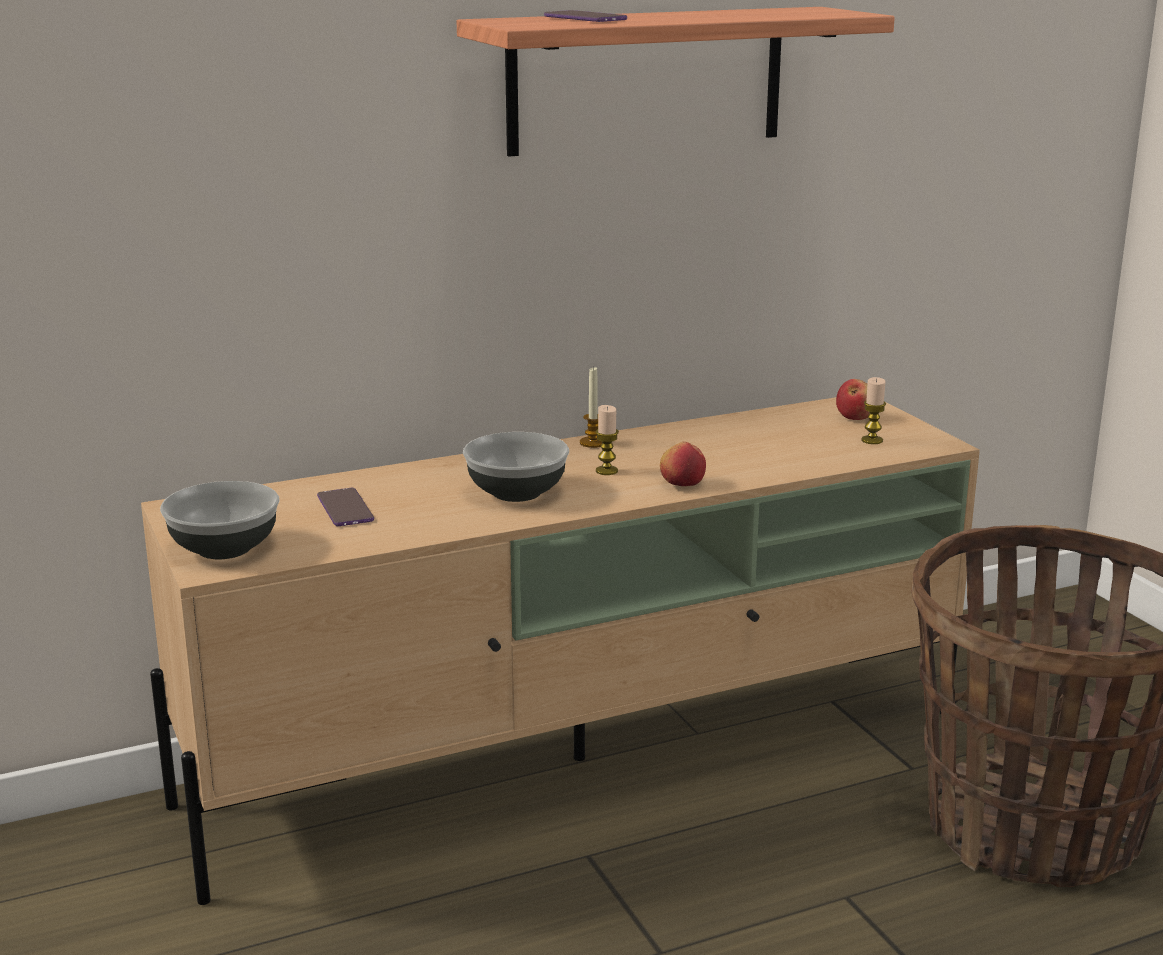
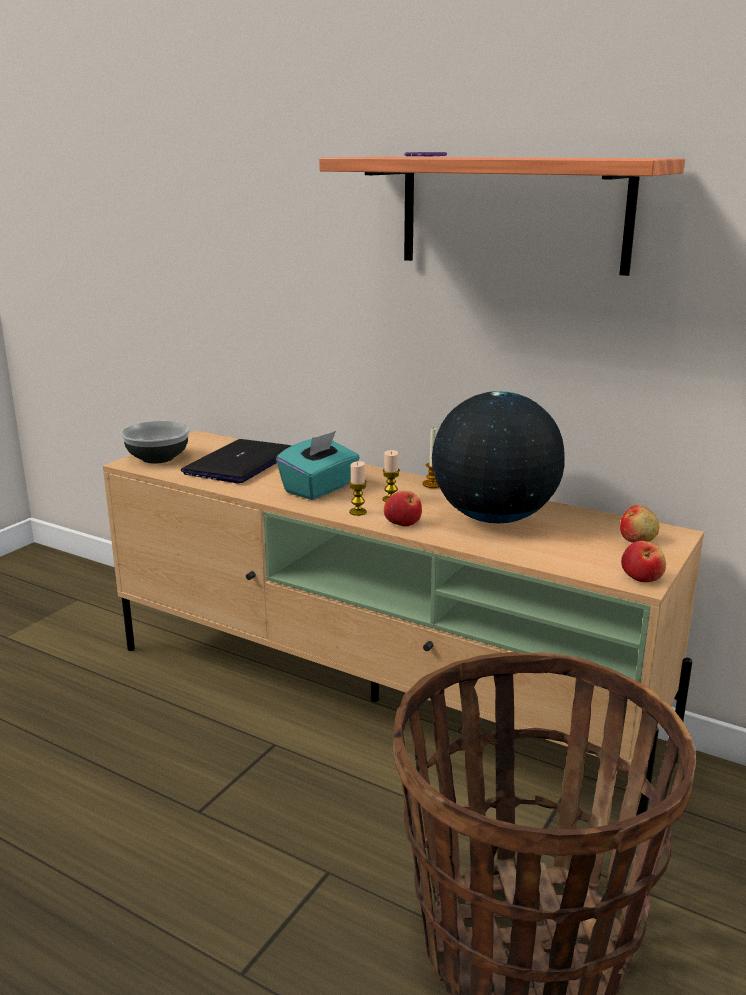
camera: 55 degrees right, 0 degrees up
(345, 509) = (240, 463): phone -> laptop
(515, 492) = (319, 489): bowl -> turquoise tissue box
(727, 447) = (493, 518): none -> globe
(872, 440) = (597, 557): candle -> candle (358, 512)
(932, 440) = (642, 577): none -> apple

